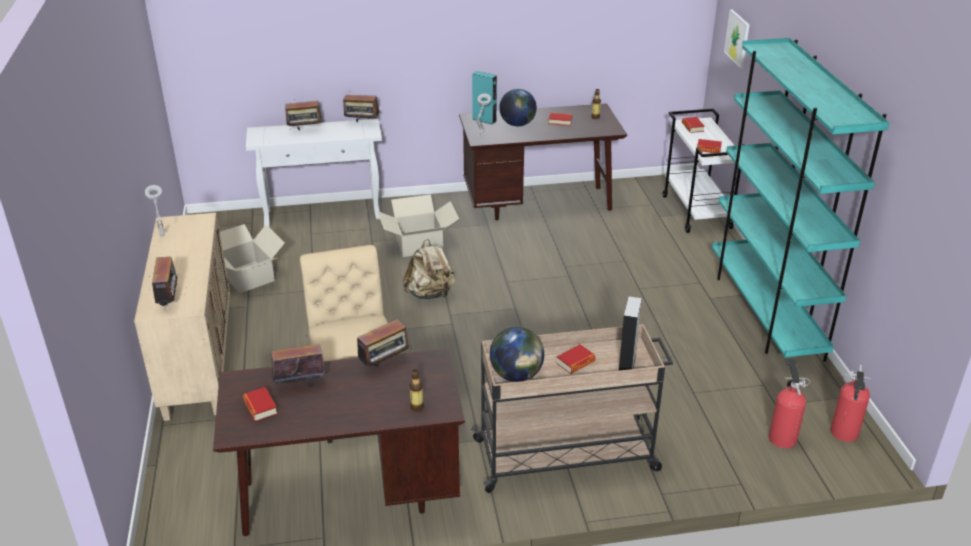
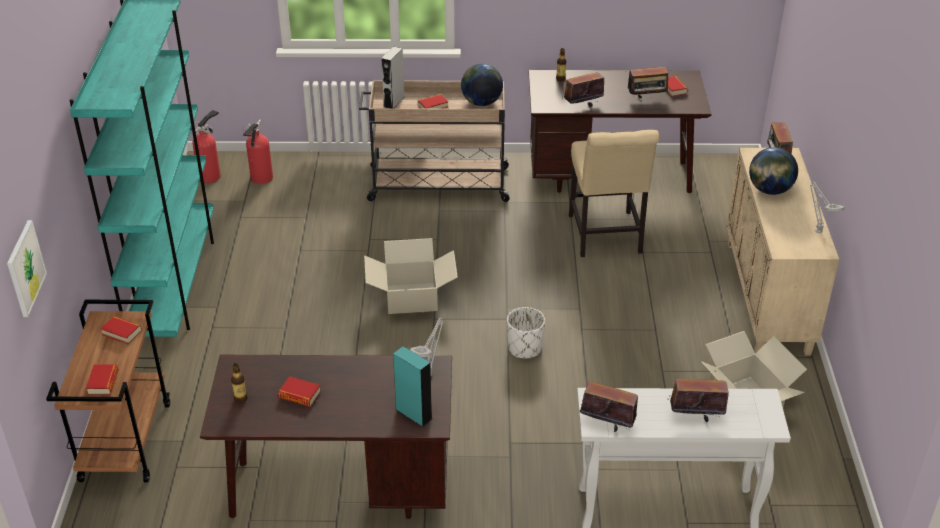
camera: 170 degrees left, 5 degrees up
(419, 245) = (528, 428): cardboard box -> cardboard box (411, 298)
(430, 294) = (524, 348): beige backpack -> white planter
(517, 124) = (366, 397): globe -> globe (769, 190)
(697, 212) = (125, 441): white cart -> brown cart

